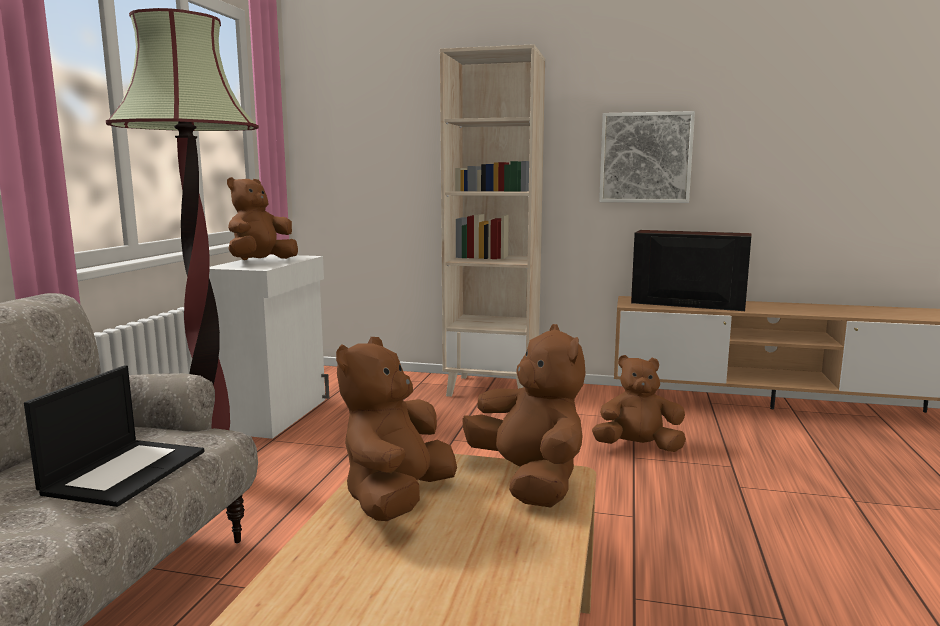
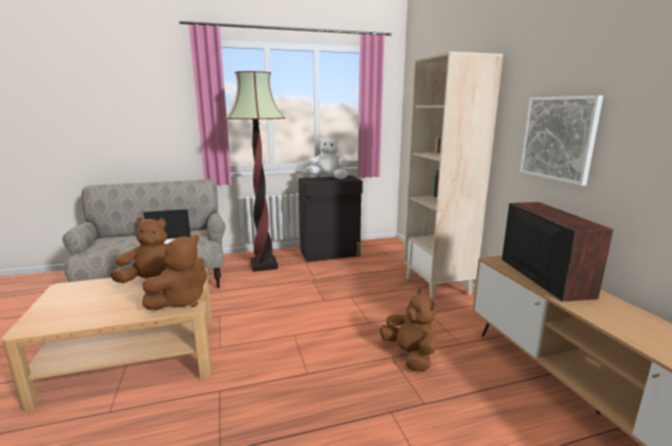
camera: 60 degrees right, 5 degrees up
(261, 261) = (328, 178): brown plush toy -> white plush toy
(276, 415) = (330, 254): white cabinet -> black cabinet

